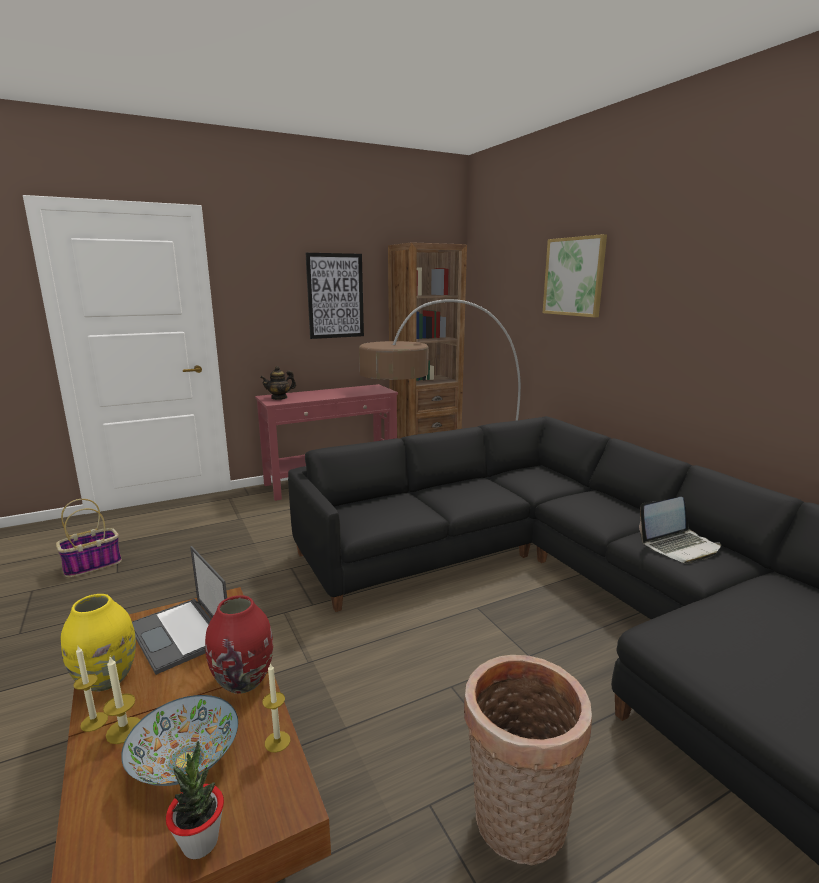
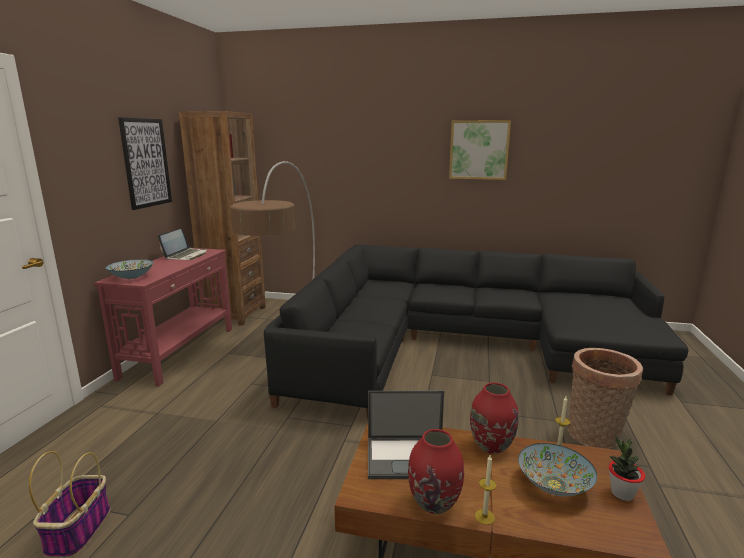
camera: 50 degrees left, 0 degrees up
(107, 679) = (434, 502): yellow vase -> red vase
(124, 730) = (505, 504): candle -> none
(279, 398) = (132, 277): teapot -> bowl
(574, 276) = (357, 141): picture -> picture (479, 150)
(679, 546) = (505, 294): laptop -> laptop (186, 255)

